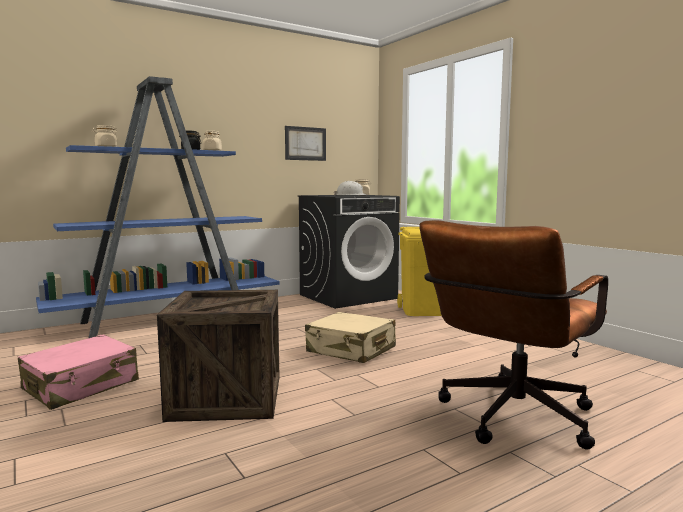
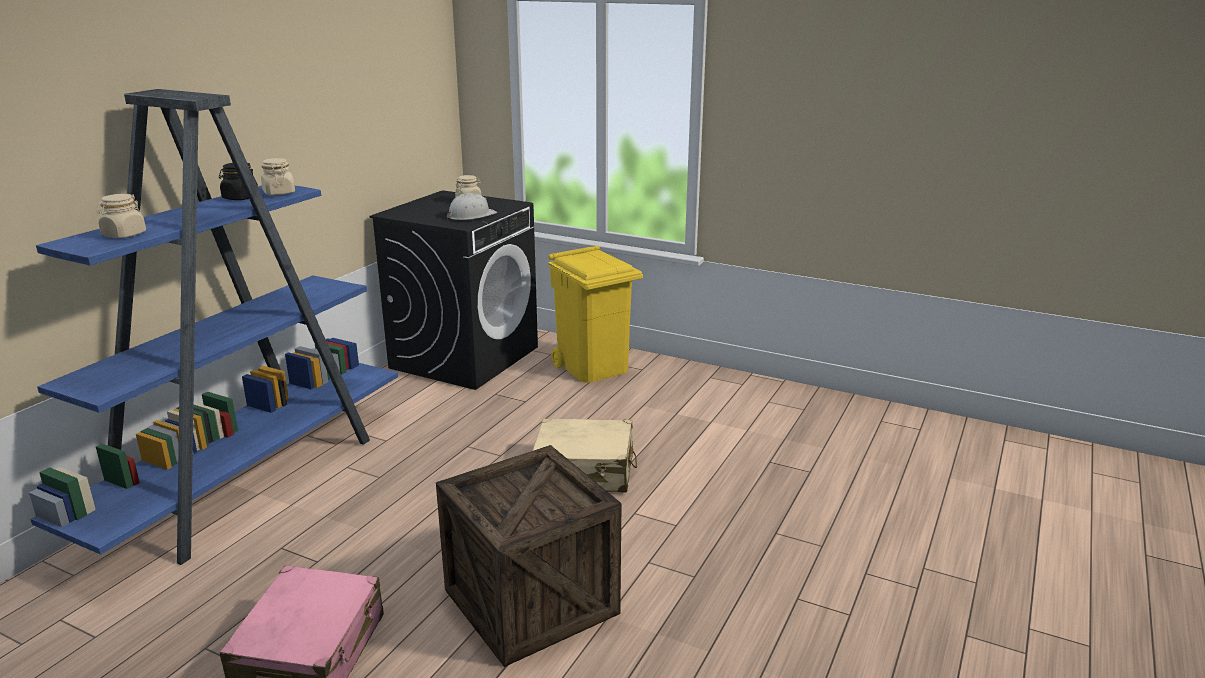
camera: 30 degrees left, 15 degrees up
(305, 143) = (369, 126): picture -> none
(509, 420) = (834, 532): brown office chair -> none

